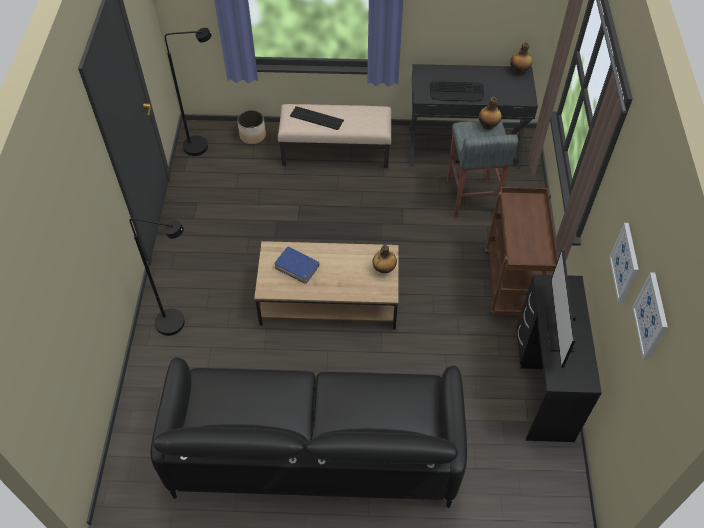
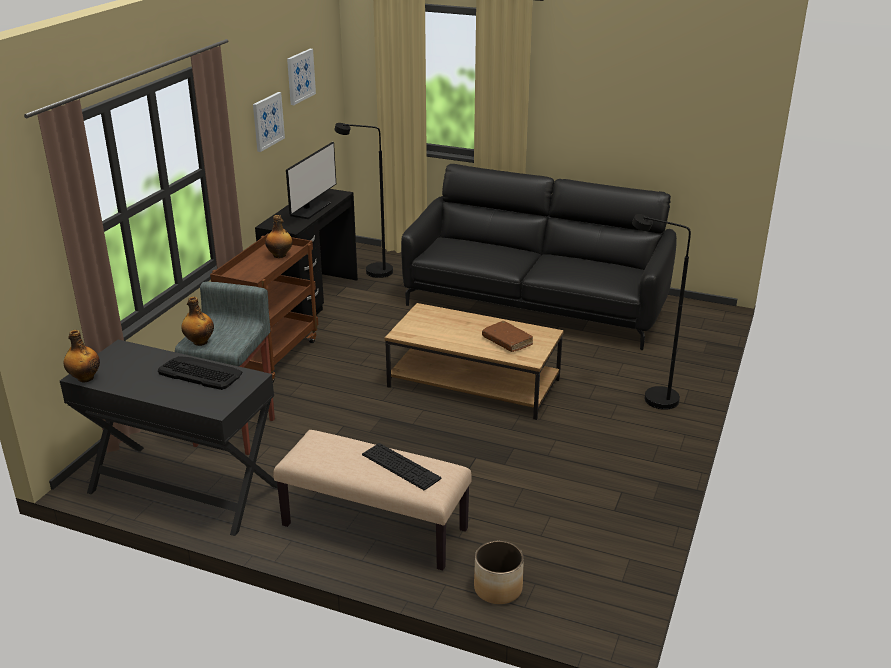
camera: 160 degrees left, 25 degrees down
(203, 145) = (591, 593): black floor lamp -> black floor lamp (371, 271)
(297, 267) = (507, 341): blue book -> brown book
(383, 269) = (414, 324): bottle -> bottle (280, 255)

